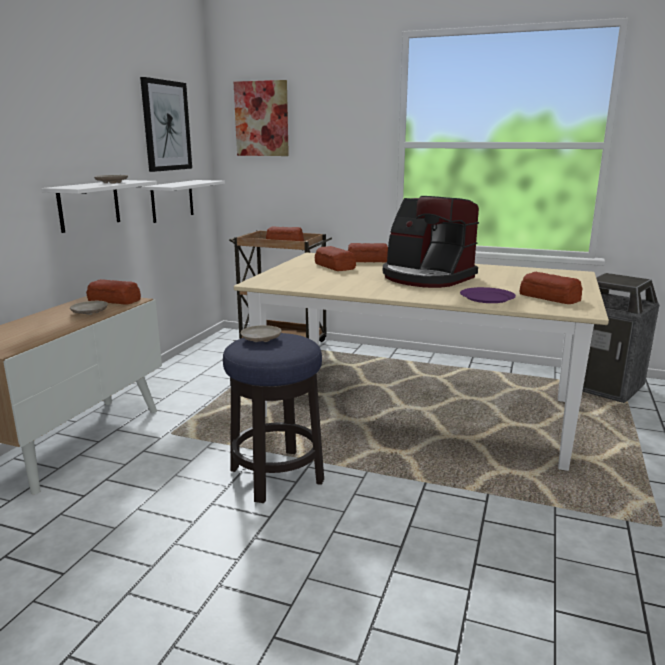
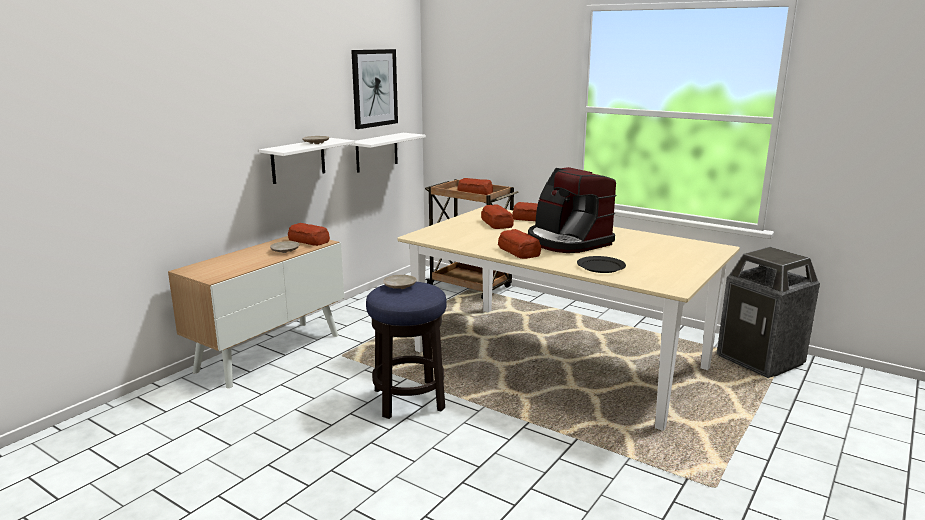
camera: 15 degrees right, 0 degrees up
(262, 119) = (463, 79): picture -> none
(486, 297) = (600, 266): purple plate -> black plate
(549, 297) = (659, 271): bread -> bread (519, 251)

